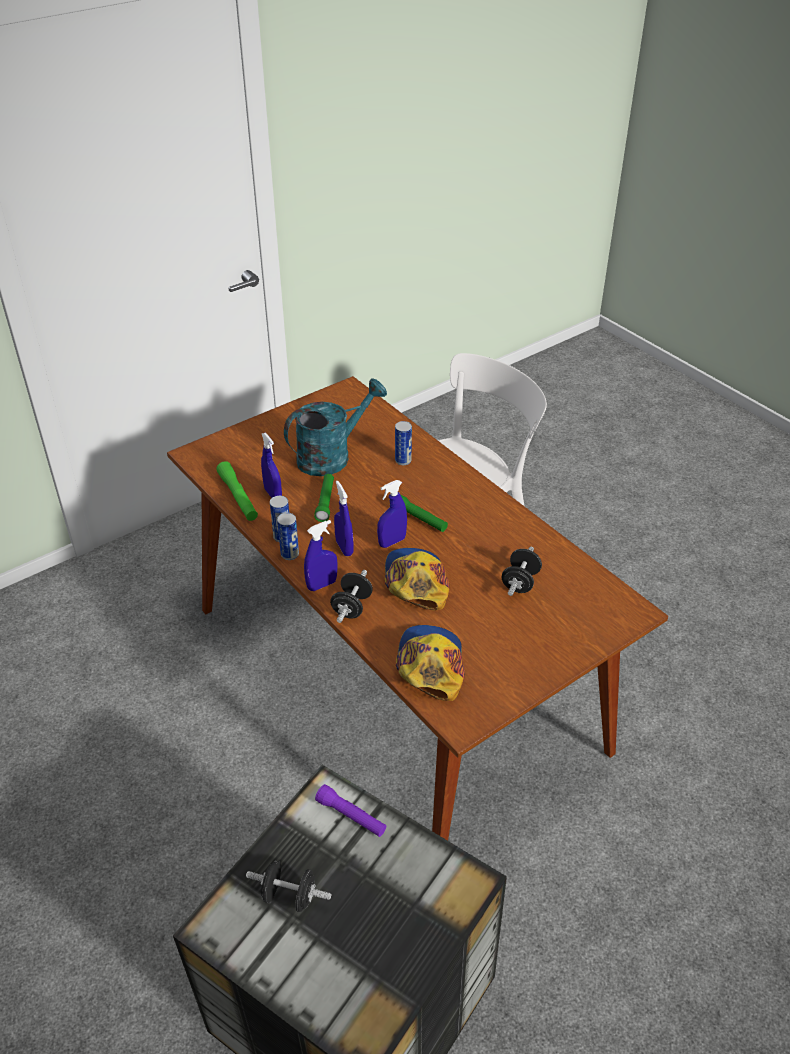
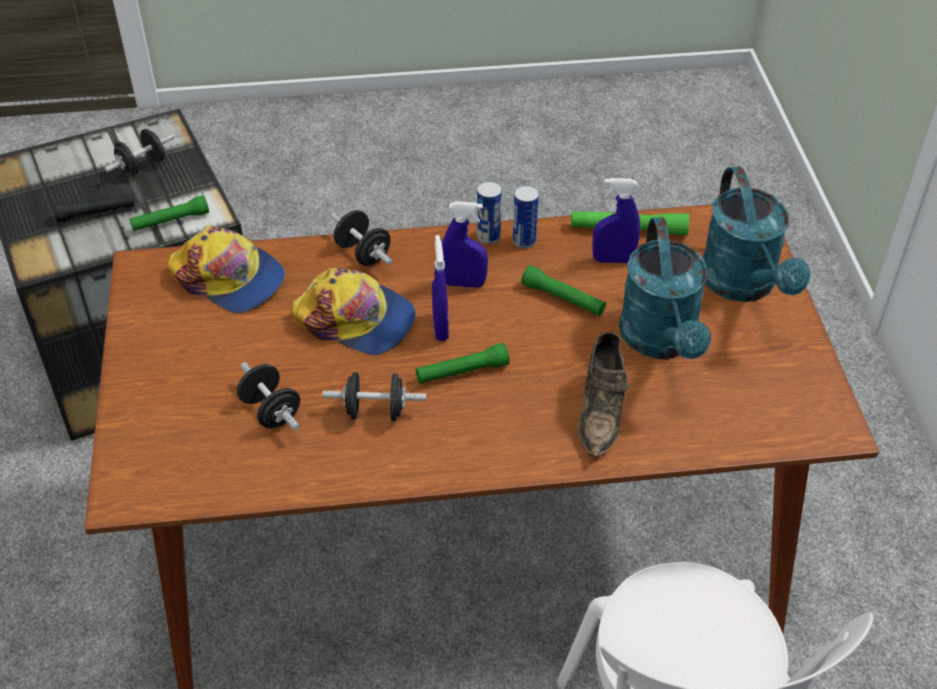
camera: 120 degrees right, 5 degrees up
(260, 440) = (744, 286): none -> turquoise watering can
(322, 585) = (417, 244): blue spray bottle -> none
(351, 816) = (170, 221): purple flashlight -> green flashlight
(377, 885) = (96, 213): none -> black flashlight
(403, 460) = (601, 411): can -> brown shoe
(480, 540) = (375, 412): none -> black dumbbell

